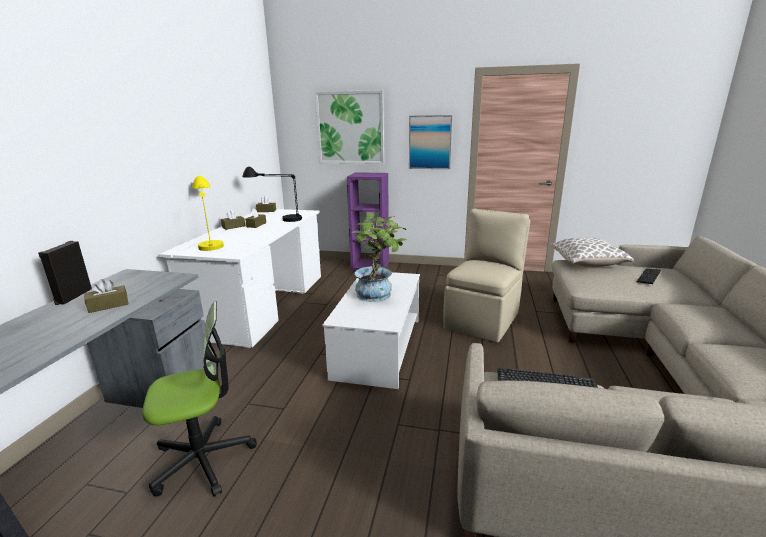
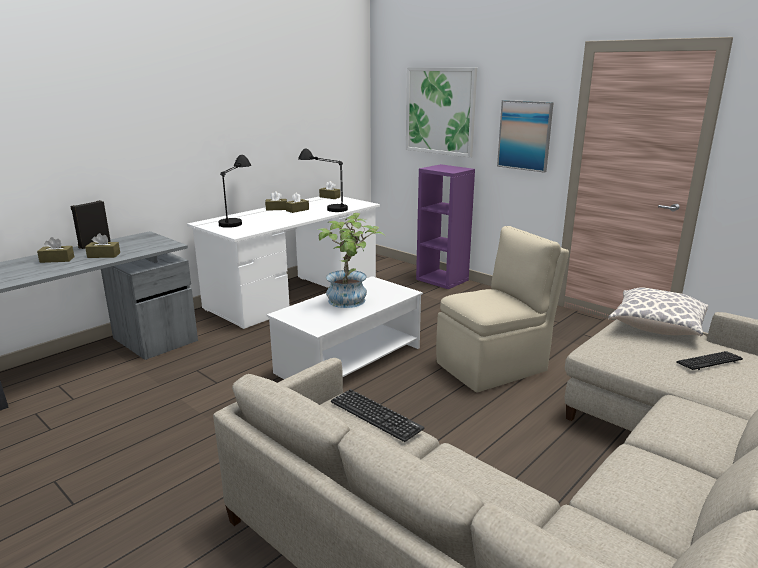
camera: 30 degrees right, 0 degrees up
(45, 325) = (57, 260): none -> brown tissue box
(203, 459) = (131, 396): office chair -> none
(210, 241) = (237, 219): yellow table lamp -> black table lamp

